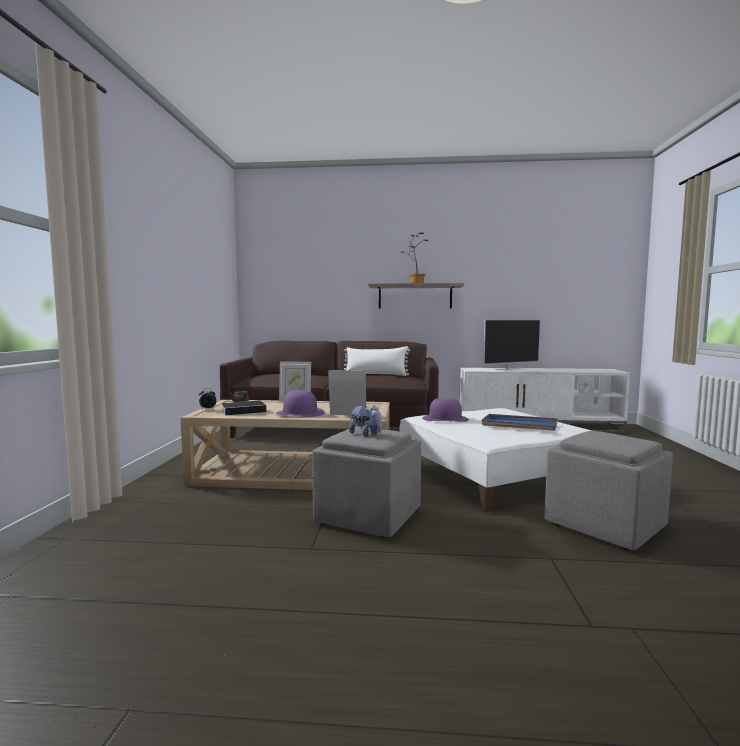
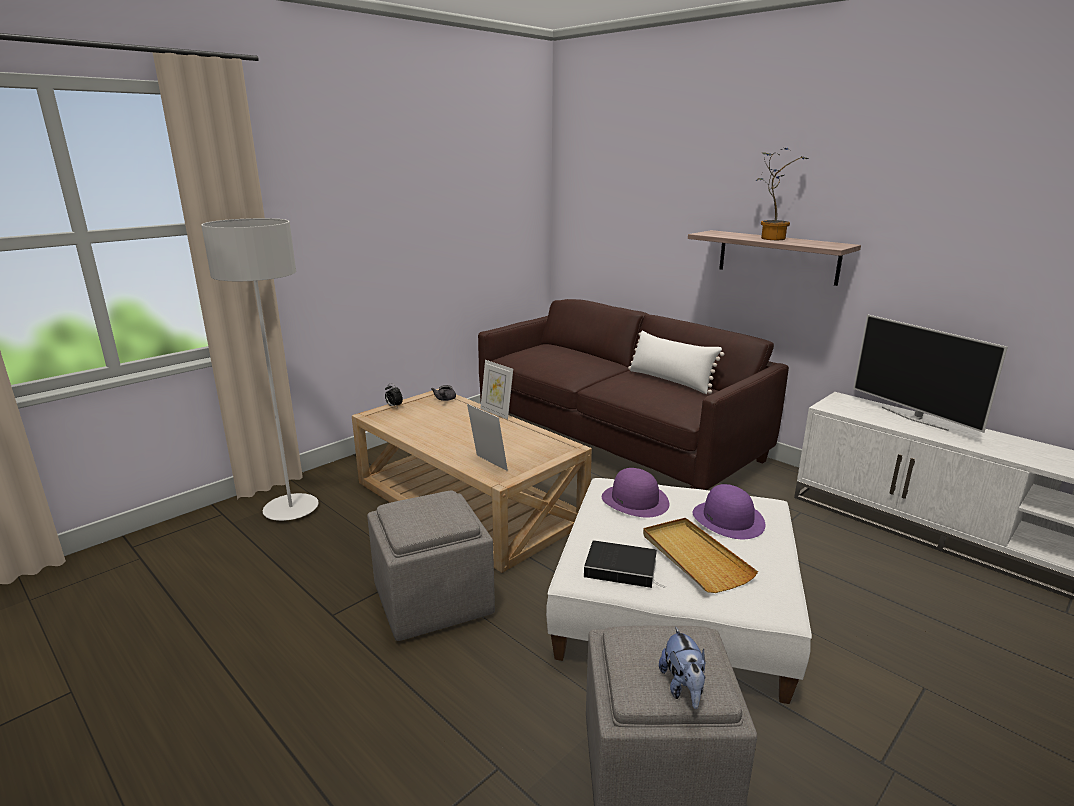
camera: 40 degrees right, 15 degrees up
(145, 515) = (291, 509): none -> grey floor lamp
(245, 411) = (415, 420): book -> book (623, 568)
(300, 413) = (452, 442): purple hat -> purple hat (728, 519)
(366, 434) = (424, 513): plush toy -> plush toy (683, 687)
(509, 369) = (914, 418): television -> television turned 45 degrees clockwise
(519, 425) = (694, 557): blue tray -> beige tray

